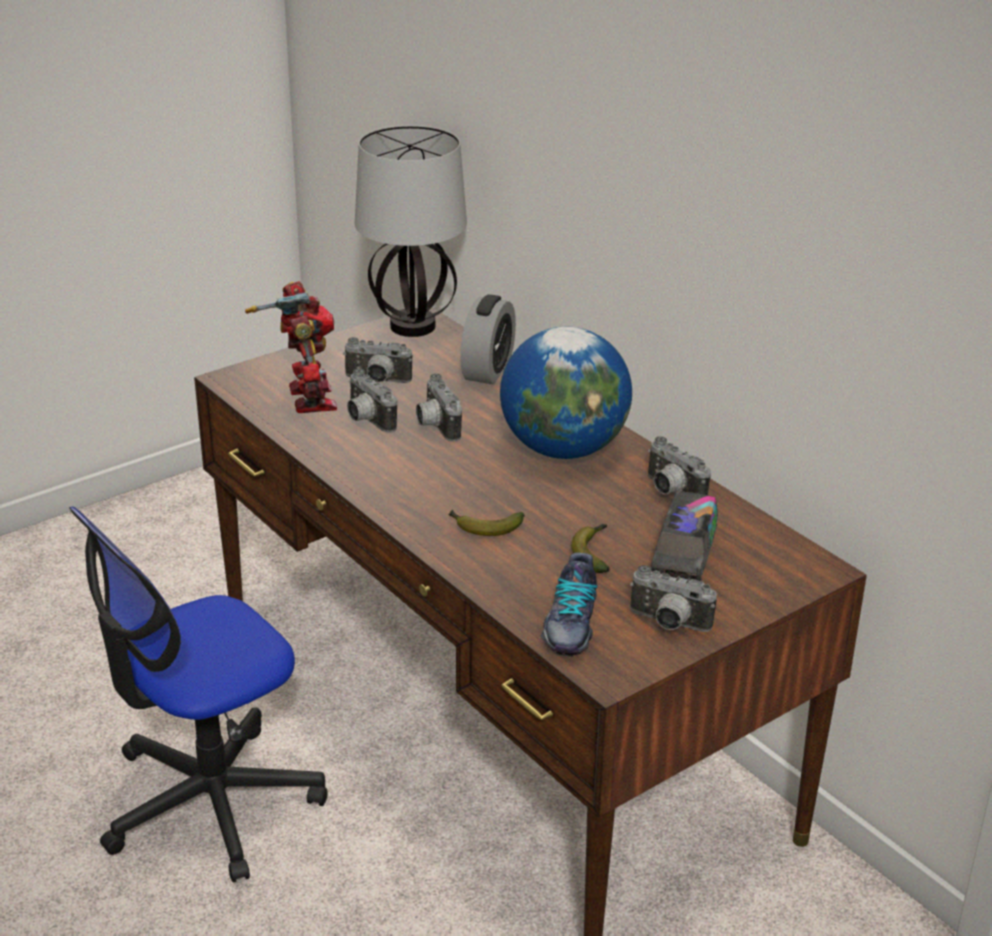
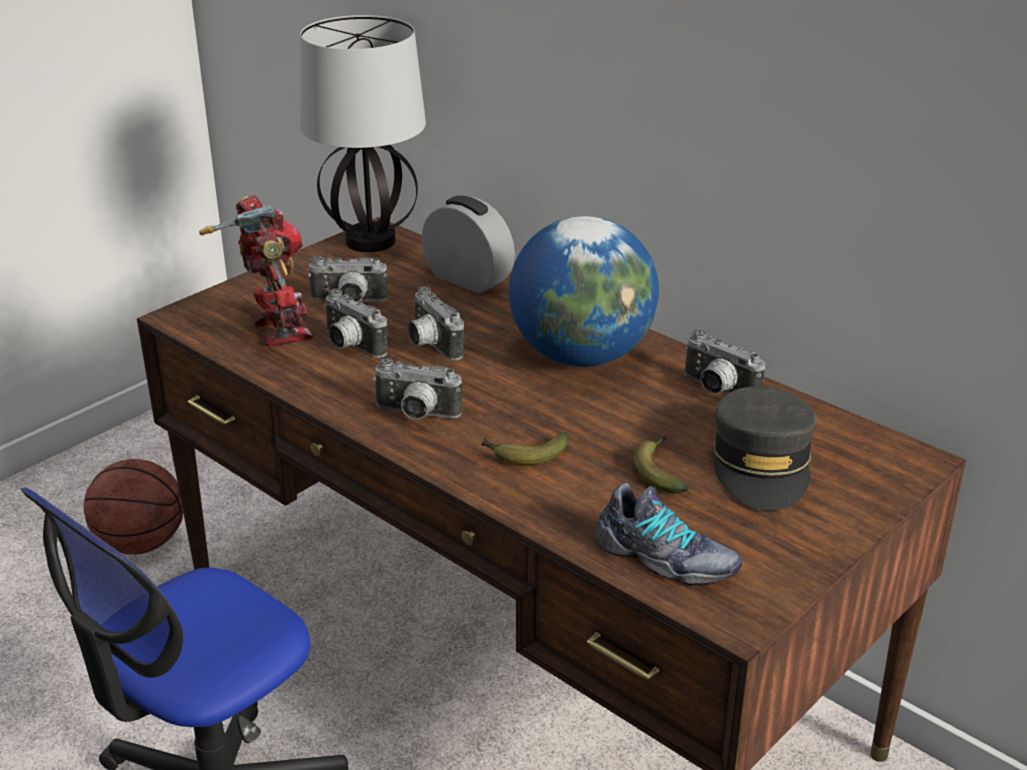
camera: 10 degrees left, 0 degrees up
(189, 577) = (140, 543): none -> basketball
(488, 370) = (468, 279): alarm clock -> alarm clock turned 60 degrees counterclockwise
(569, 624) = (665, 559): shoe -> shoe turned 60 degrees counterclockwise
(667, 624) = (777, 545): camera -> camera (415, 415)
(683, 559) = (762, 465): toy truck -> grey cap

